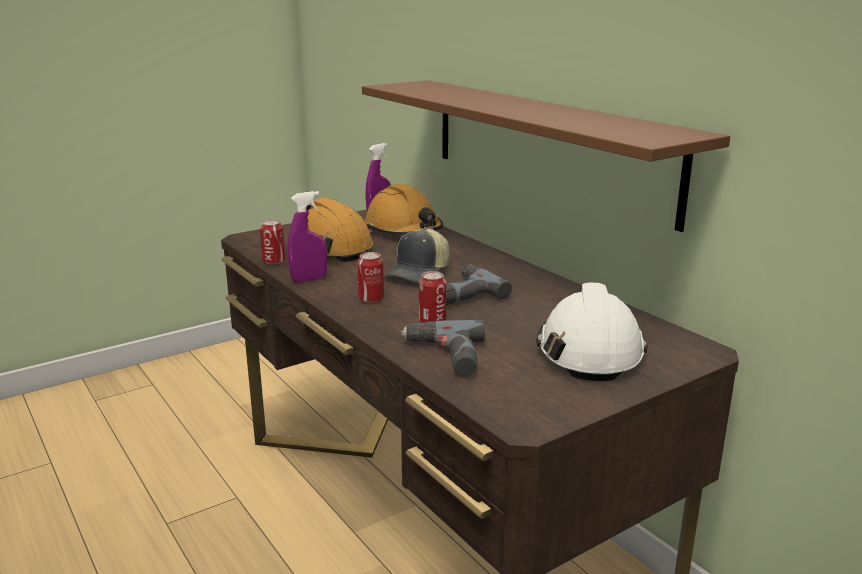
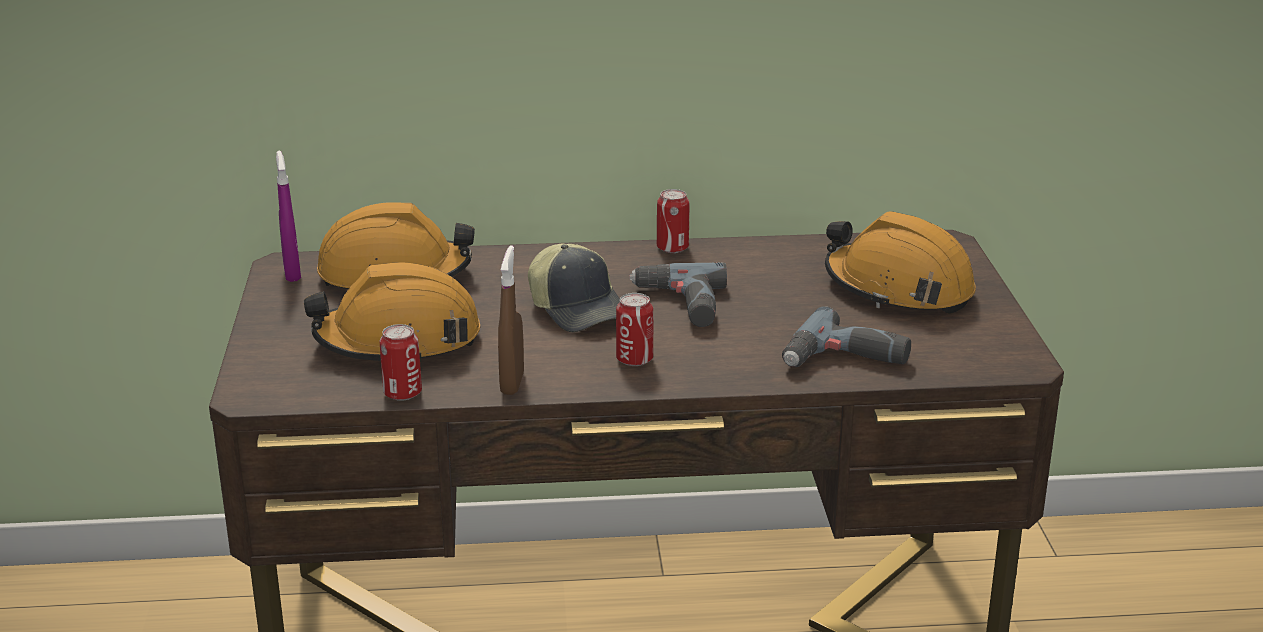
camera: 60 degrees left, 5 degrees up
(309, 279) = (512, 383): purple spray bottle -> brown spray bottle
(432, 321) = (744, 342): can -> can (672, 248)
(546, 146) = (626, 78): brown shelf -> none
(589, 351) = (898, 288): white hard hat -> orange hard hat

